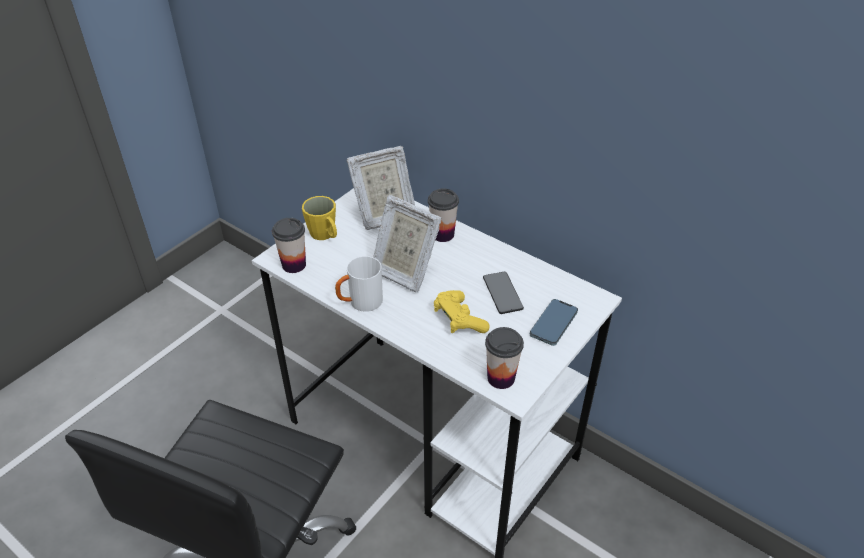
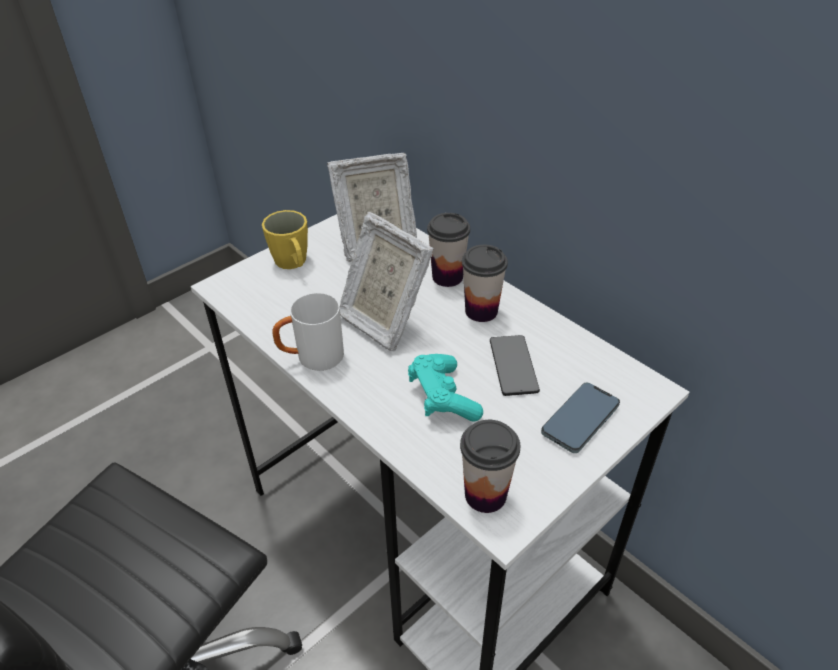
camera: 10 degrees right, 0 degrees up
(294, 265) = (241, 297): cup -> cup (481, 311)
(459, 320) = (442, 398): yellow game controller -> turquoise game controller

